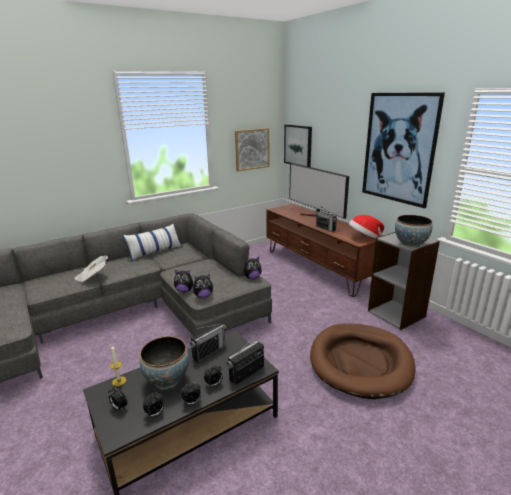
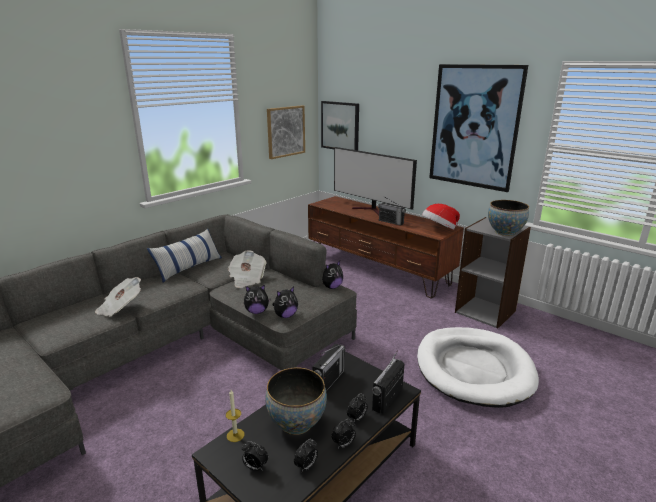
camera: 15 degrees left, 0 degrees up
(191, 265) = (247, 279): none -> newspaper
(360, 362) = (473, 369): brown dog bed -> white dog bed

